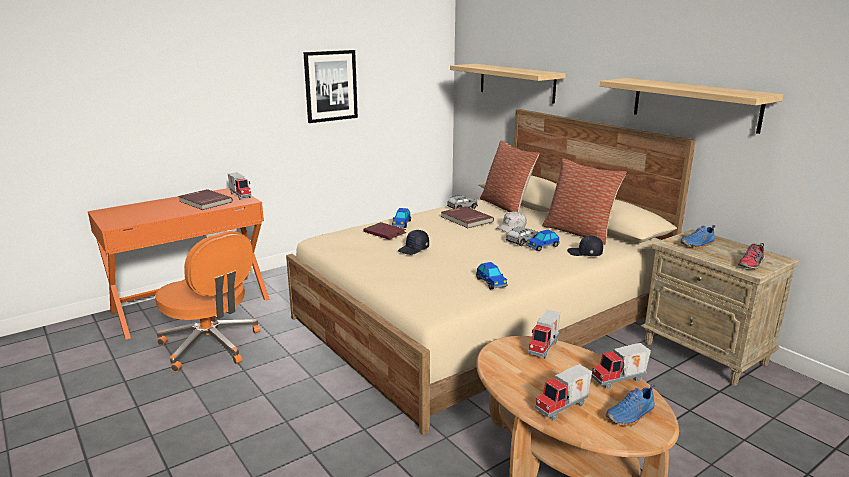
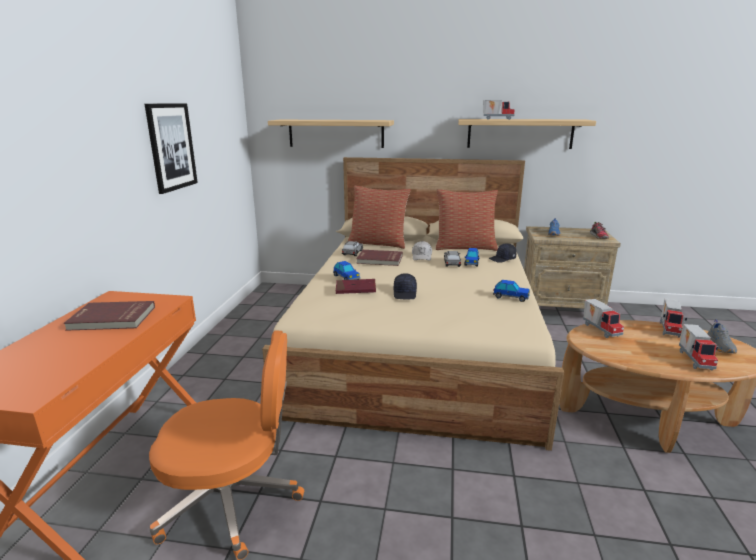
camera: 45 degrees left, 0 degrees up
(241, 195) = (146, 297): toy truck -> toy truck (497, 119)
(631, 416) = (721, 346): blue shoe -> grey shoe

